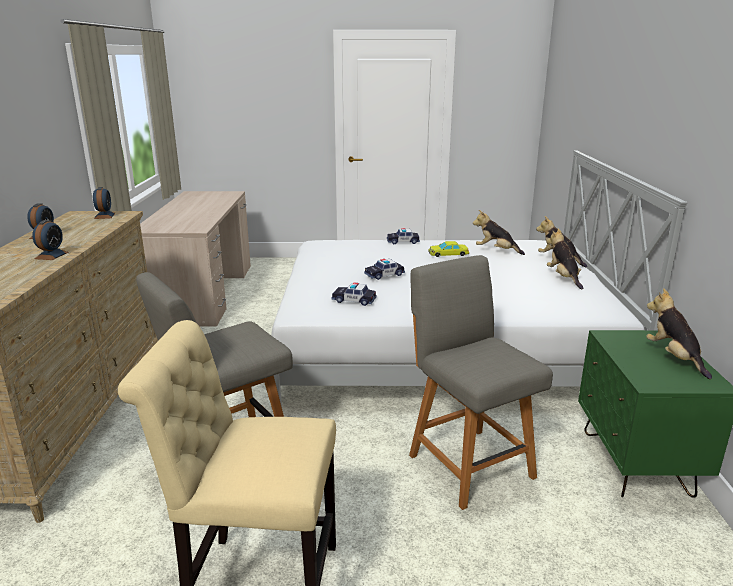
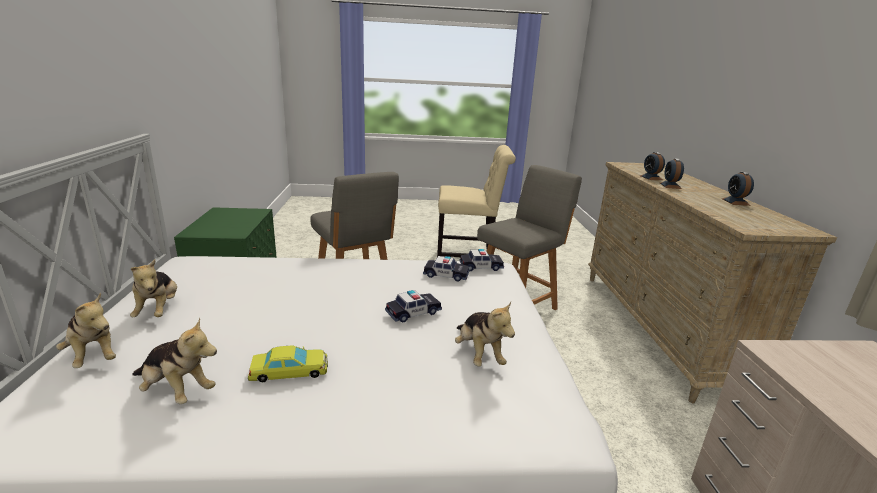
camera: 175 degrees right, 0 degrees up
(104, 216) = (761, 225): alarm clock -> alarm clock (651, 178)
(403, 242) = (366, 432): toy car -> toy car (481, 267)
(674, 357) = (215, 221): plush toy -> plush toy (478, 354)

